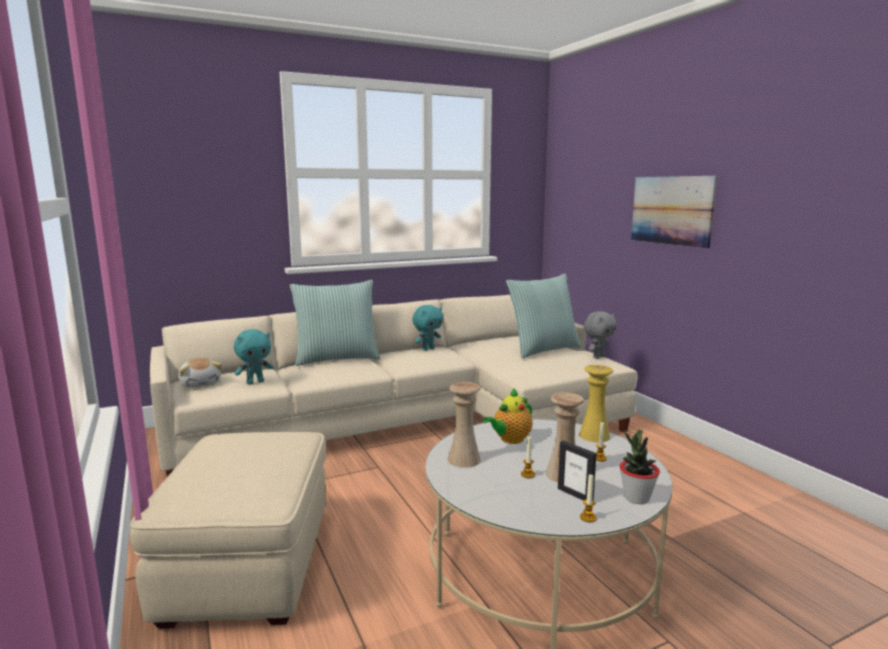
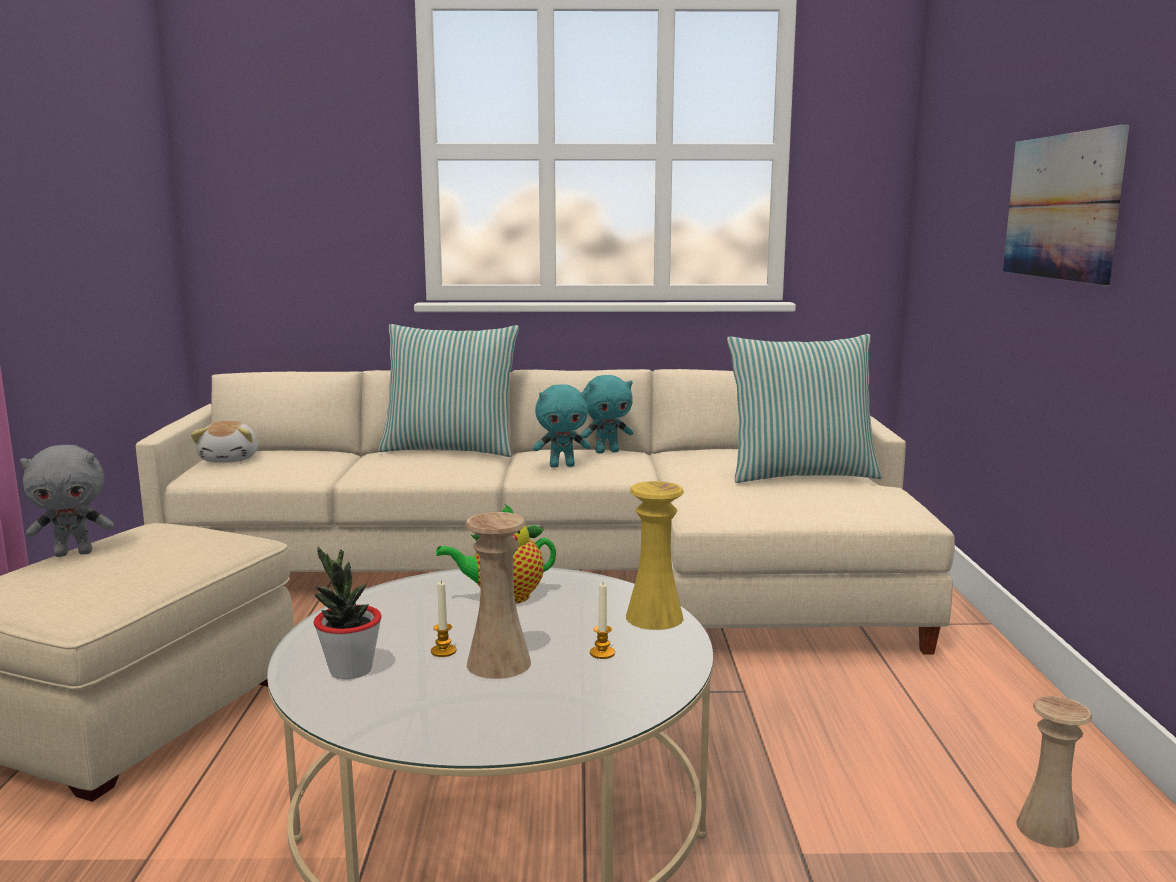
camera: 25 degrees right, 0 degrees up
(255, 382) = (296, 466): turquoise plush toy -> turquoise plush toy (562, 466)
(464, 459) = (386, 610): beige vase -> beige vase (1047, 829)
(575, 495) = (465, 697): picture frame -> none
(588, 517) = (426, 734): candle -> none
(598, 357) = (895, 499): grey plush toy -> grey plush toy (74, 553)
(636, 498) = (558, 726): potted plant -> potted plant (350, 670)

